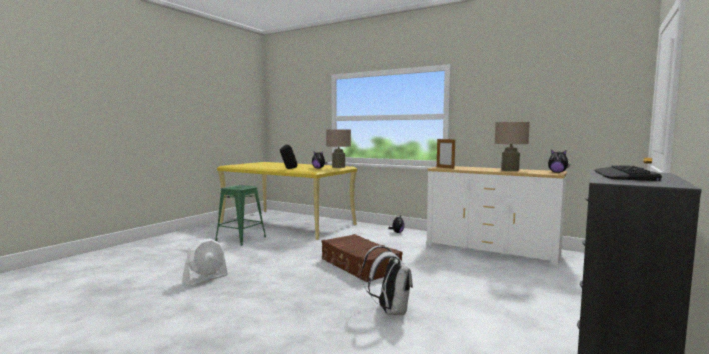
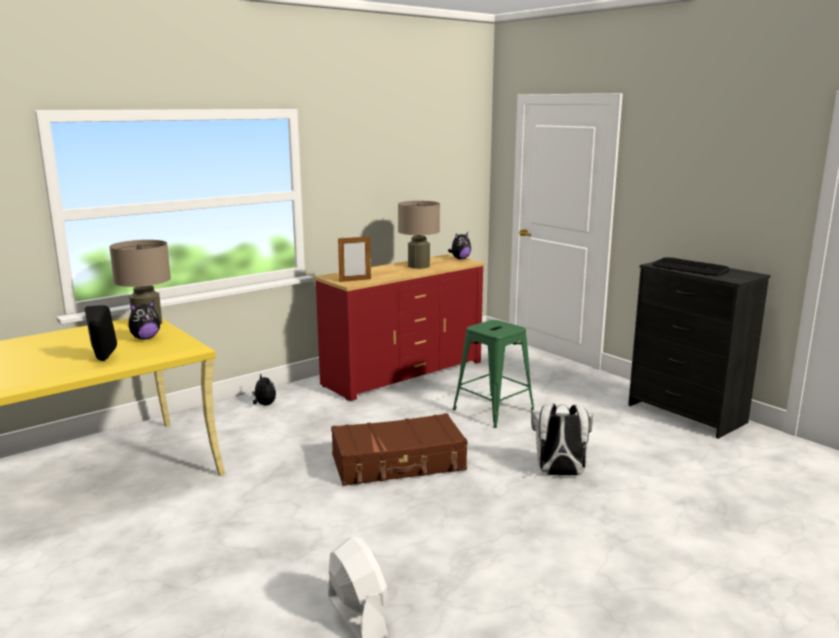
camera: 70 degrees left, 10 degrees up
(241, 238) = (105, 561): green stool -> green stool (493, 410)
(491, 249) = (403, 373): white dresser -> red dresser

